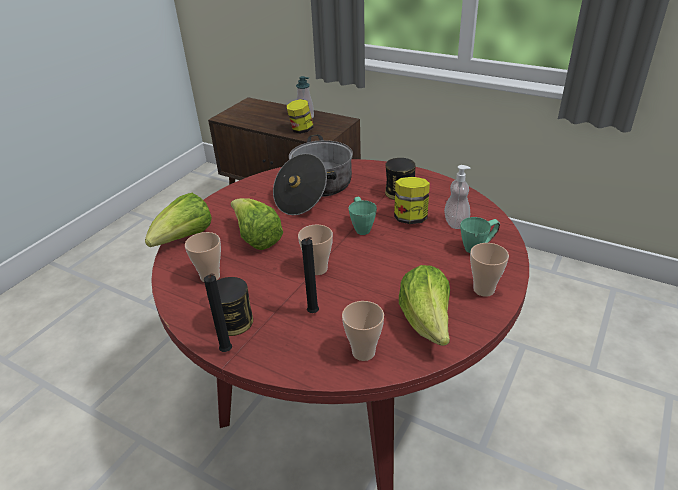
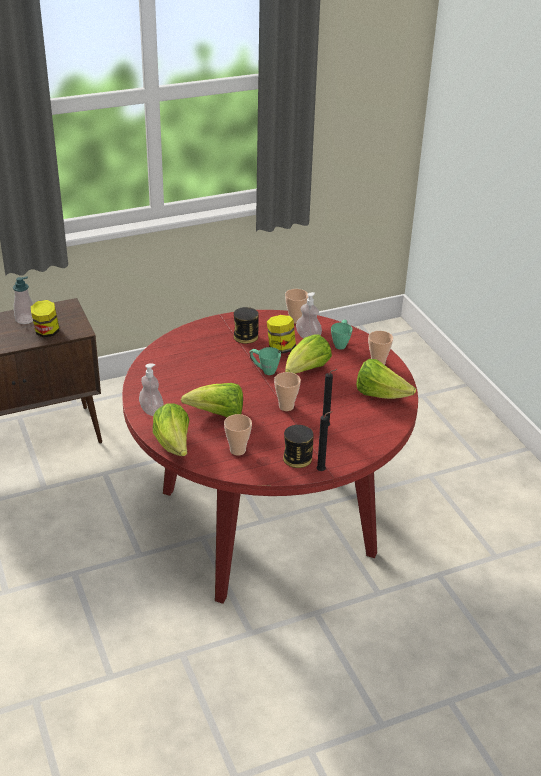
camera: 55 degrees left, 0 degrees up
(225, 205) = (151, 410): none -> soap dispenser
(314, 191) = (192, 366): cooking pot -> none
(363, 352) = (378, 425): cup -> cup (295, 320)
(396, 250) = (306, 371): none -> lettuce

